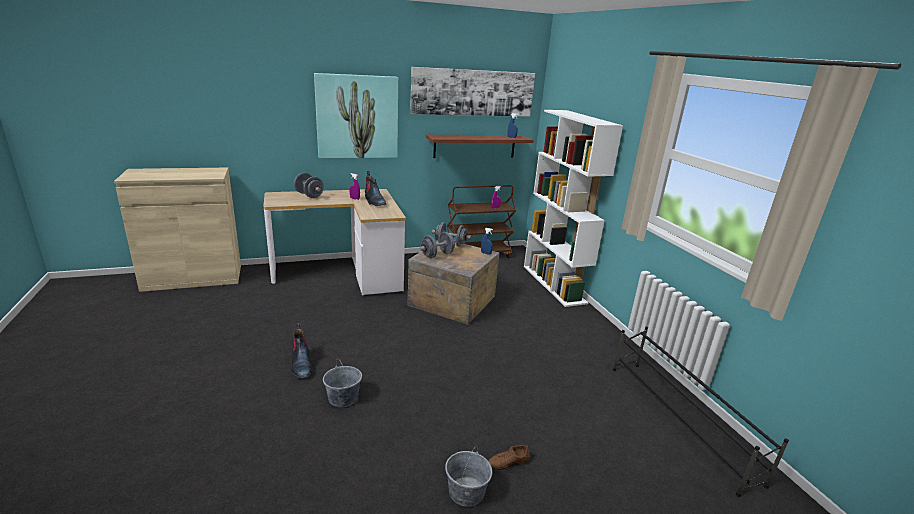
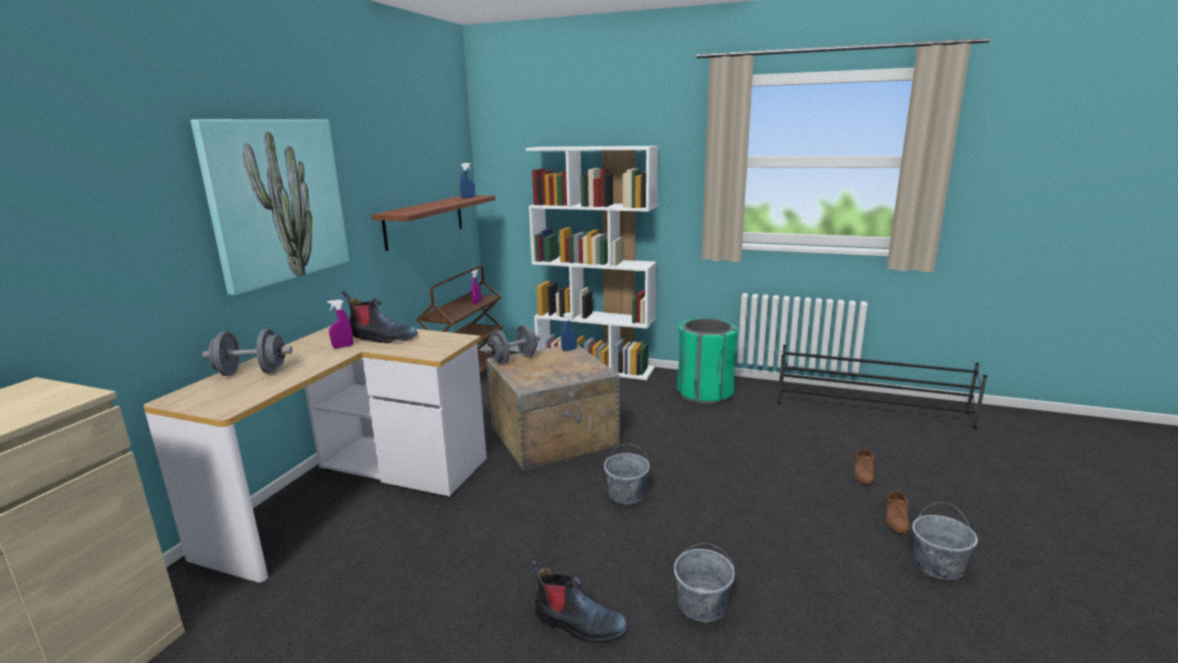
camera: 50 degrees left, 5 degrees down
(419, 343) = (627, 494): none -> grey bucket
(437, 255) = (533, 375): grey dumbbell -> none
(473, 92) = (411, 139): picture -> none
(557, 434) = (863, 473): none -> brown shoe
(581, 333) = (704, 393): none -> green trash can

